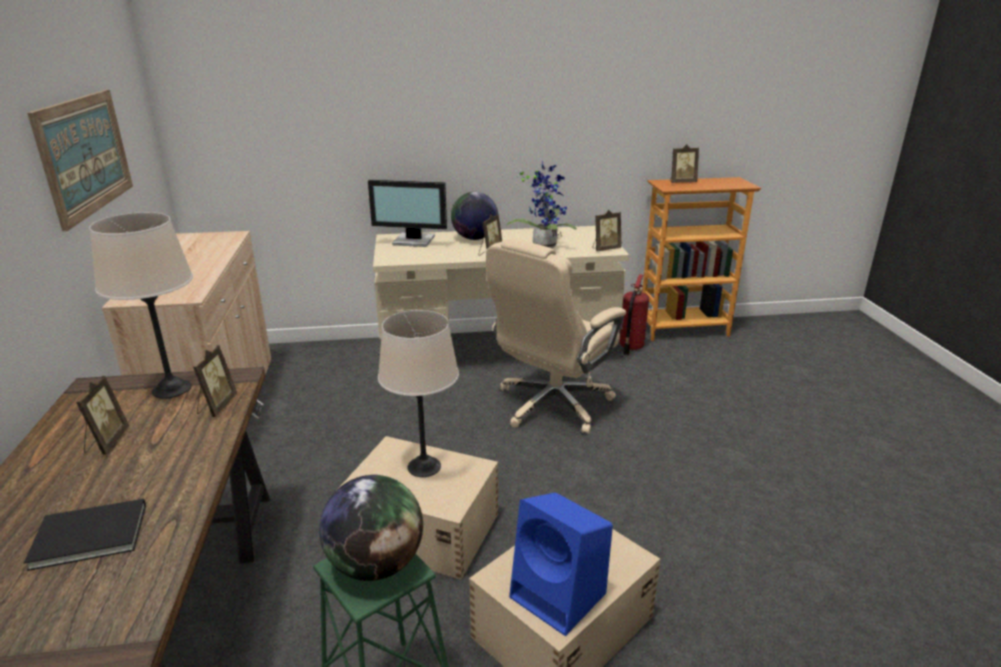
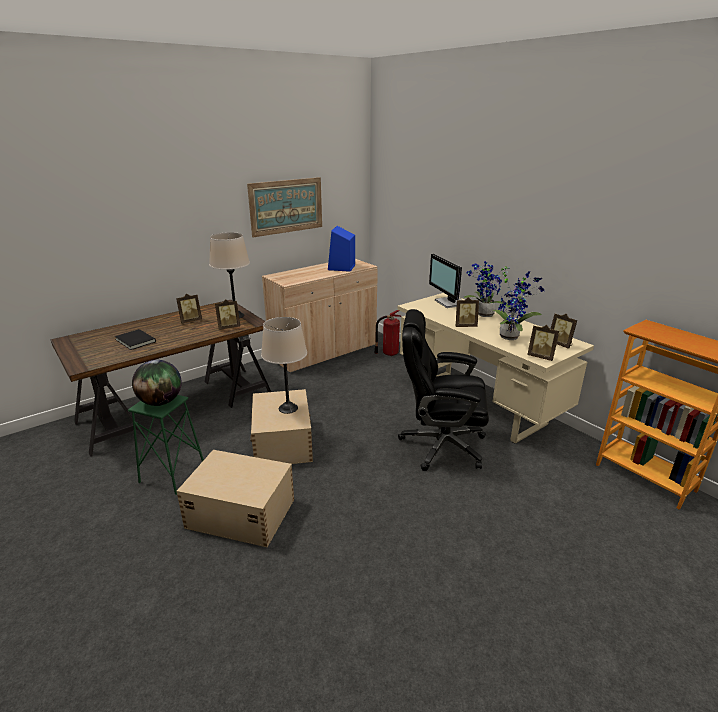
camera: 60 degrees right, 0 degrees up
(474, 238) = (483, 315): globe -> potted plant
(552, 405) = (440, 445): beige office chair -> black office chair
(560, 596) = (213, 480): blue speaker -> blue speaker (341, 268)
(630, 347) = (568, 457): fire extinguisher -> fire extinguisher (389, 353)
(681, 182) = (670, 332): picture frame -> picture frame (560, 344)

